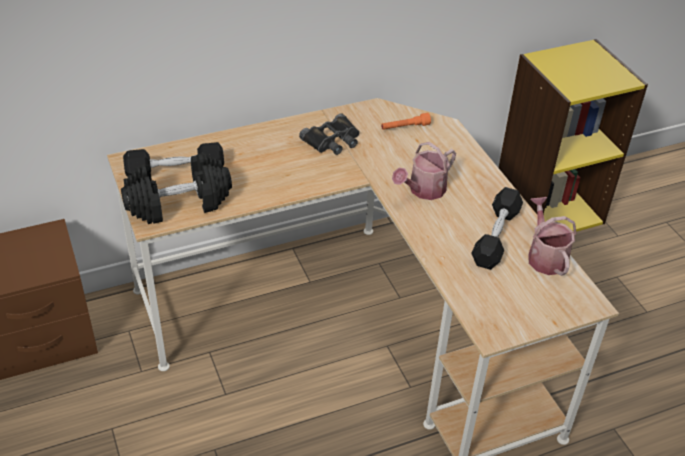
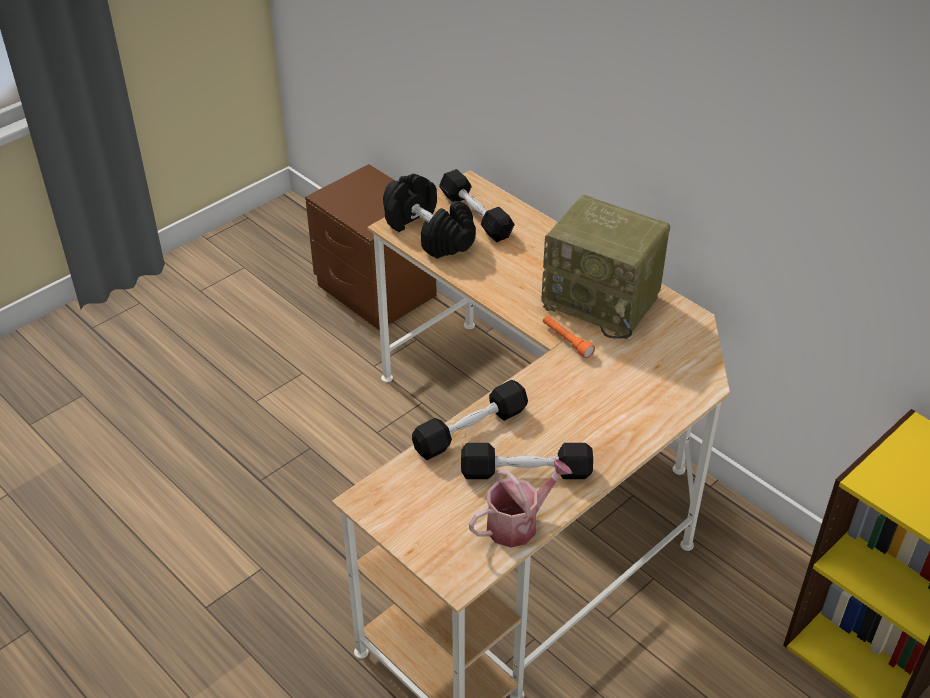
camera: 70 degrees right, 0 degrees up
(333, 140) = (603, 302): black binoculars -> radio
(405, 127) = (673, 350): orange flashlight -> orange flashlight (566, 341)
(423, 190) = (567, 393): watering can -> none
(439, 252) = (470, 430): none -> black dumbbell

